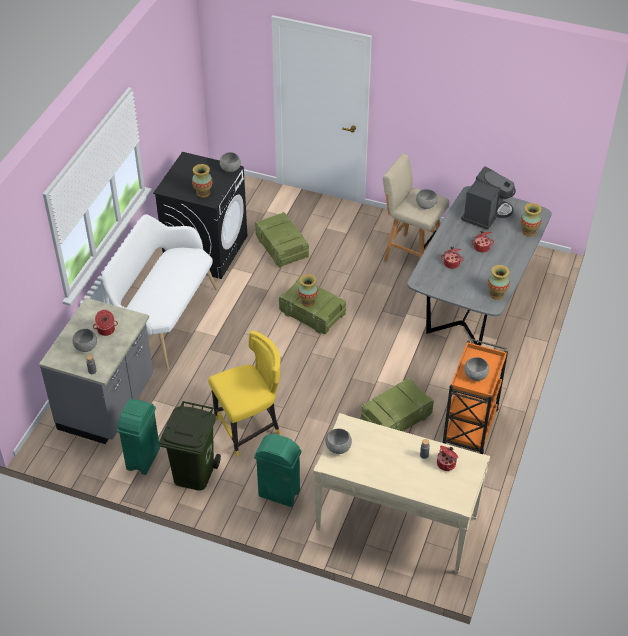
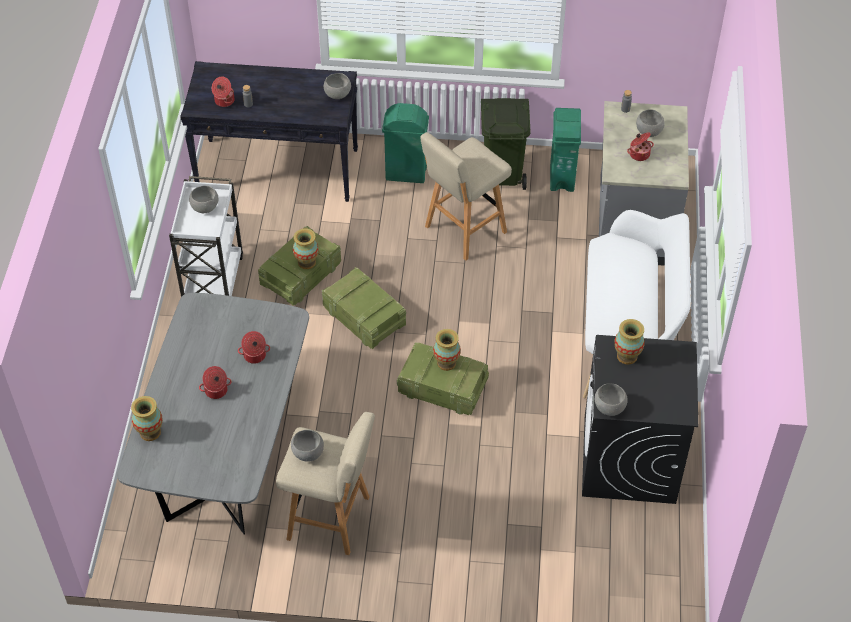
camera: 165 degrees right, 5 degrees up
(249, 428) = (463, 231): yellow chair -> beige stool
(282, 248) = (522, 486): crate -> crate (363, 317)
(396, 524) = (278, 170): beige console table -> black console table
(470, 428) = (213, 281): orange cart -> white cart
(486, 213) = (216, 452): coffee machine -> none
(496, 294) = (189, 321): vase -> vase (306, 262)

